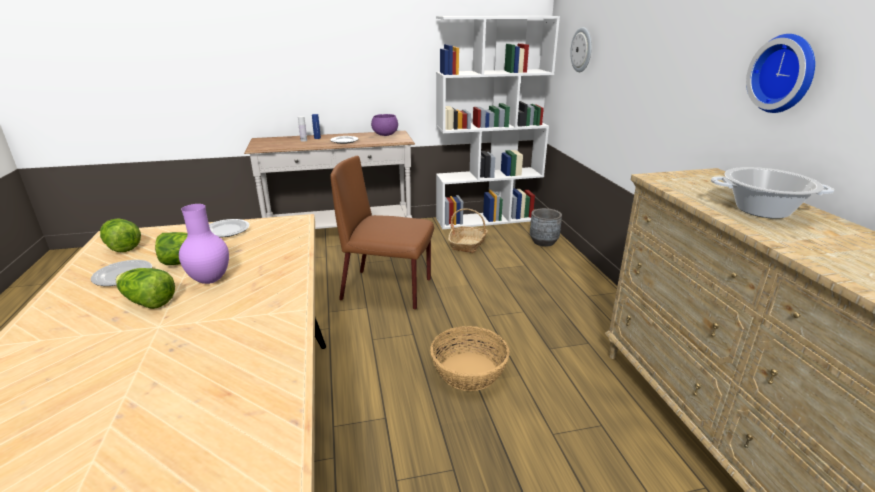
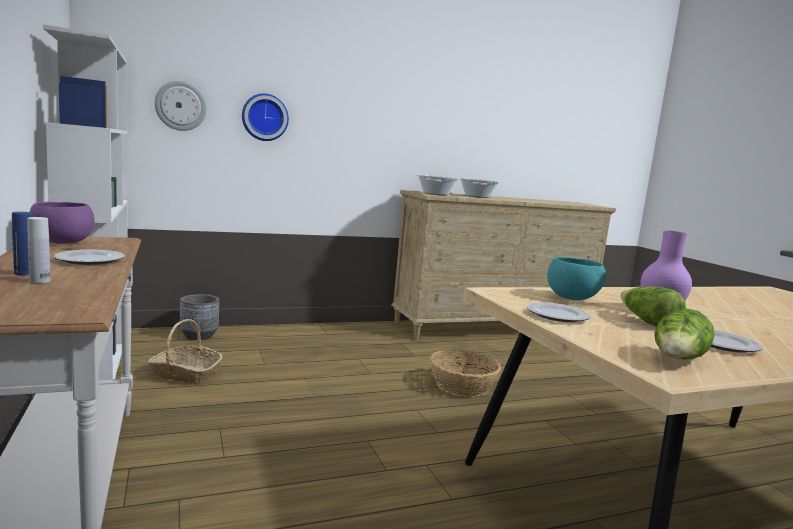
camera: 100 degrees left, 15 degrees down
(147, 301) = (728, 326): lettuce -> none
(269, 248) = (571, 298): none -> turquoise bowl
(388, 289) = (318, 427): brown chair -> none
(688, 181) = (435, 194): none -> cooking pot
(785, 74) = (430, 130): wall clock -> wall clock (264, 117)

